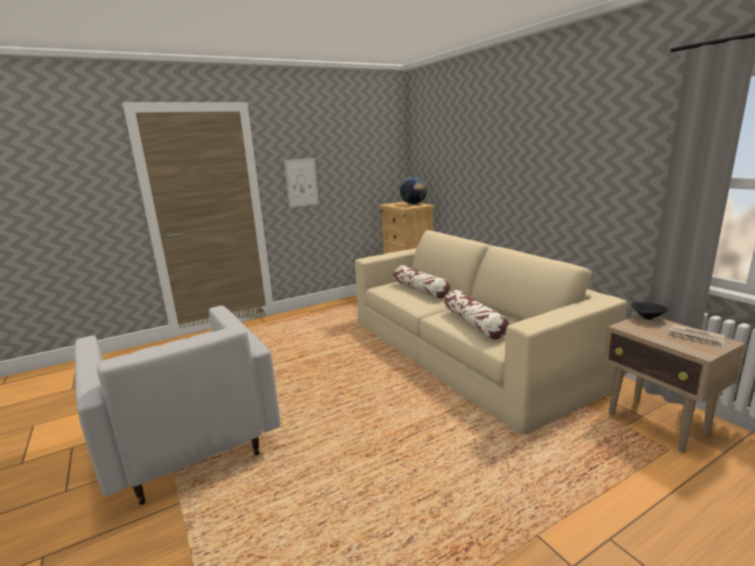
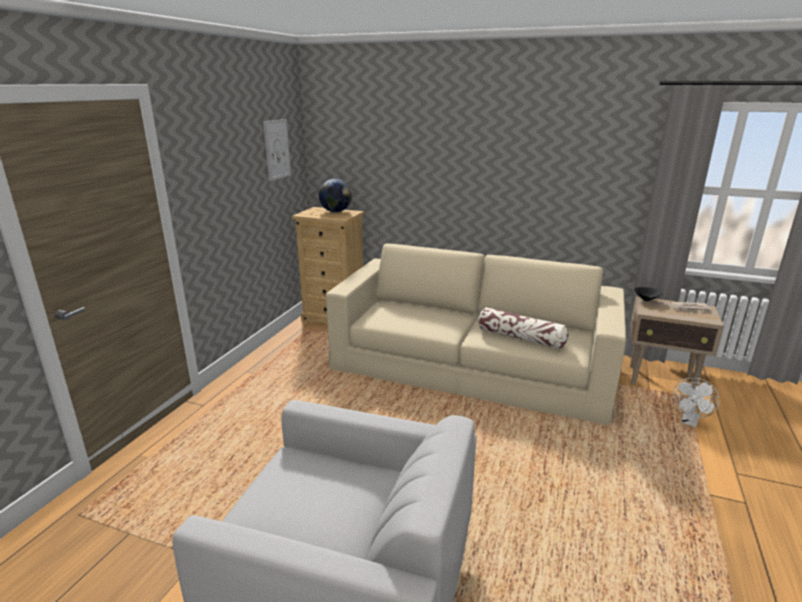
camera: 40 degrees left, 5 degrees up
(301, 182) = (216, 198): picture -> picture (277, 149)
(420, 290) = (417, 313): pillow -> none
(628, 471) = (689, 422): none -> white fan

